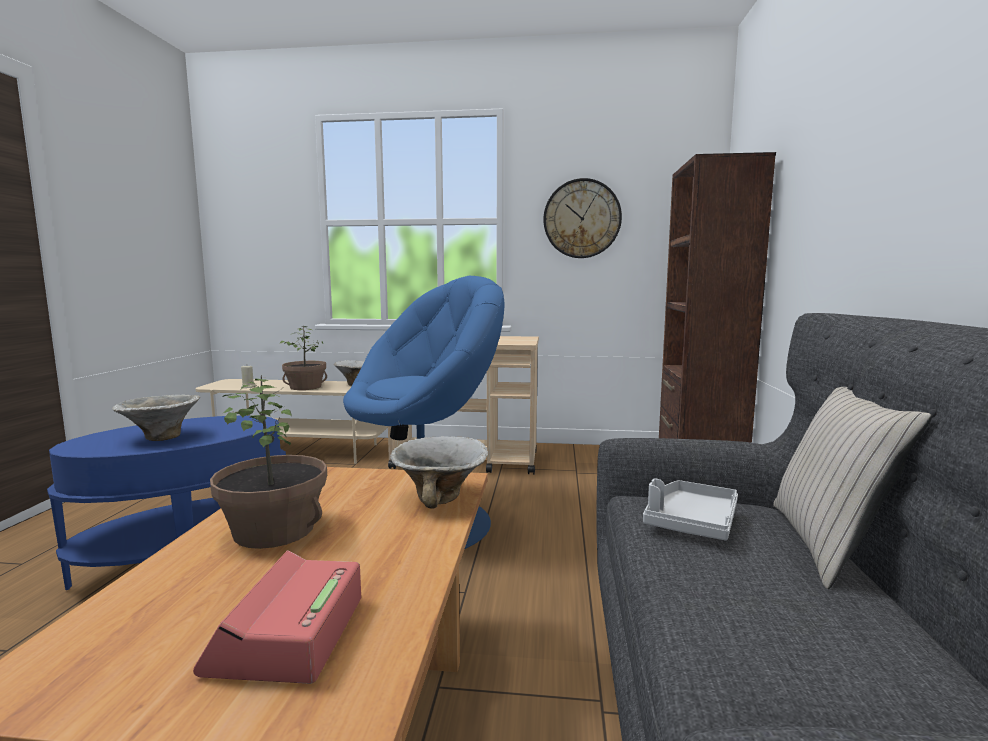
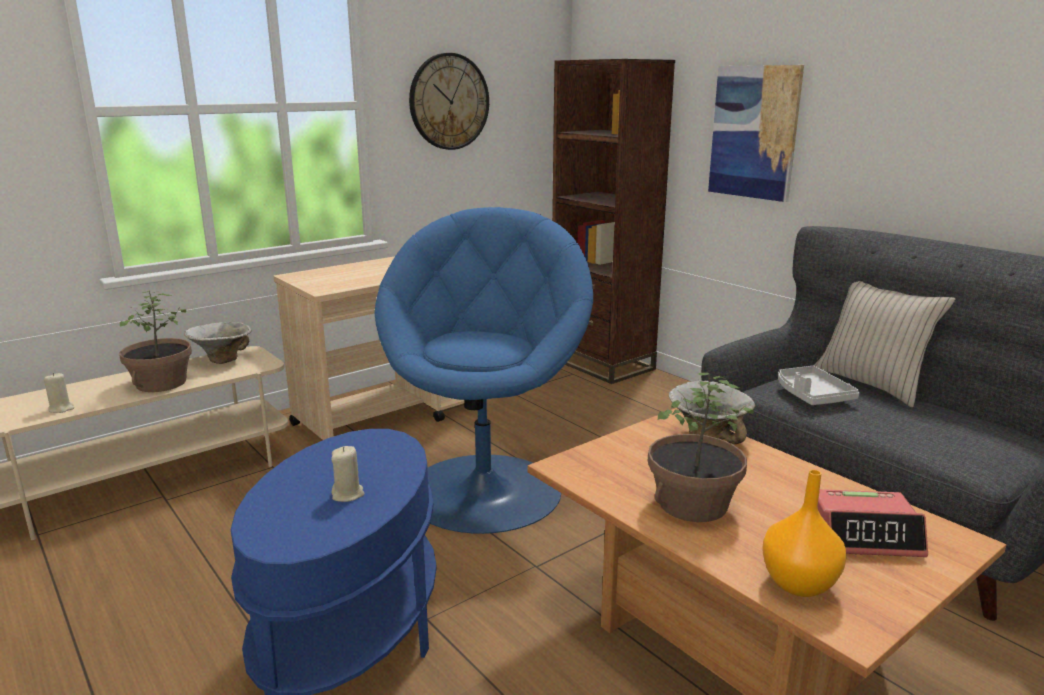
camera: 45 degrees left, 10 degrees up
(119, 626) = (800, 584): none -> orange vase
(160, 438) = (348, 494): bowl -> beige candle
(287, 635) = (865, 535): alarm clock -> alarm clock turned 45 degrees counterclockwise
(824, 212) = (754, 132): none -> picture

